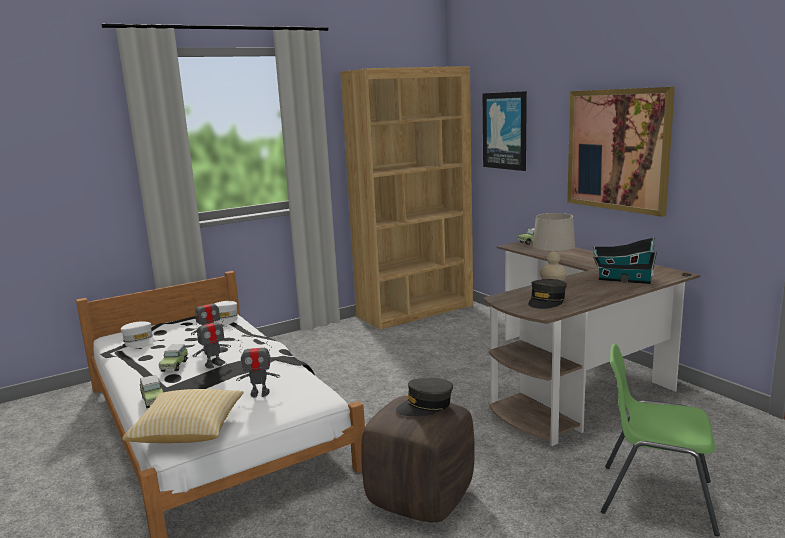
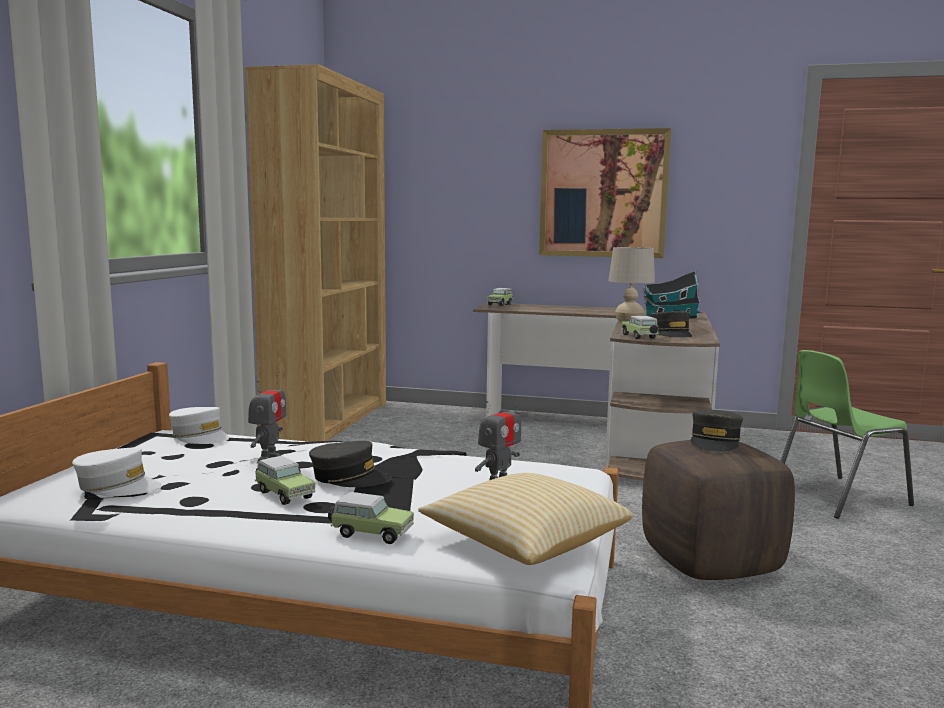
camera: 45 degrees left, 5 degrees down
(214, 364) = (349, 478): toy robot -> grey cap
(505, 131) = (436, 176): picture -> none
(507, 300) = (639, 337): none -> toy car

